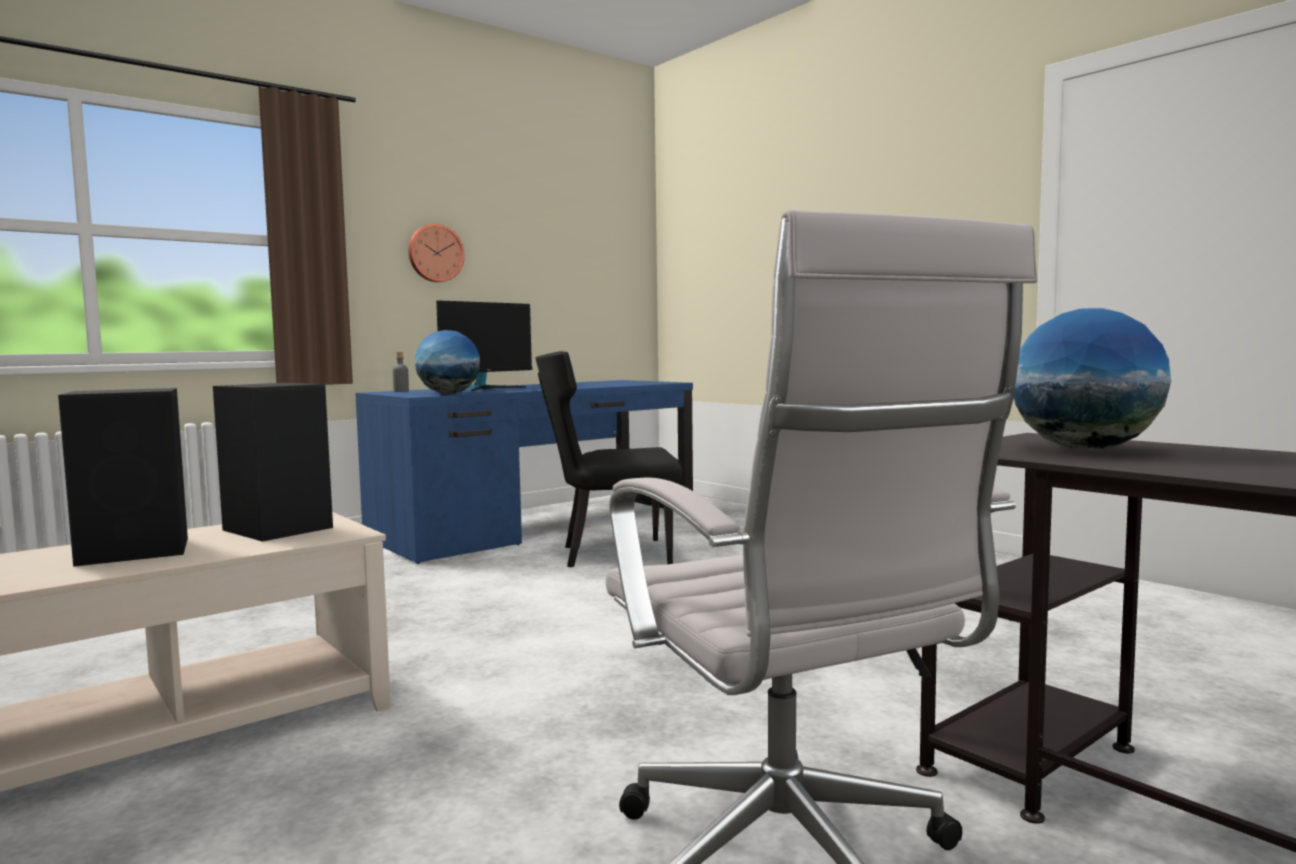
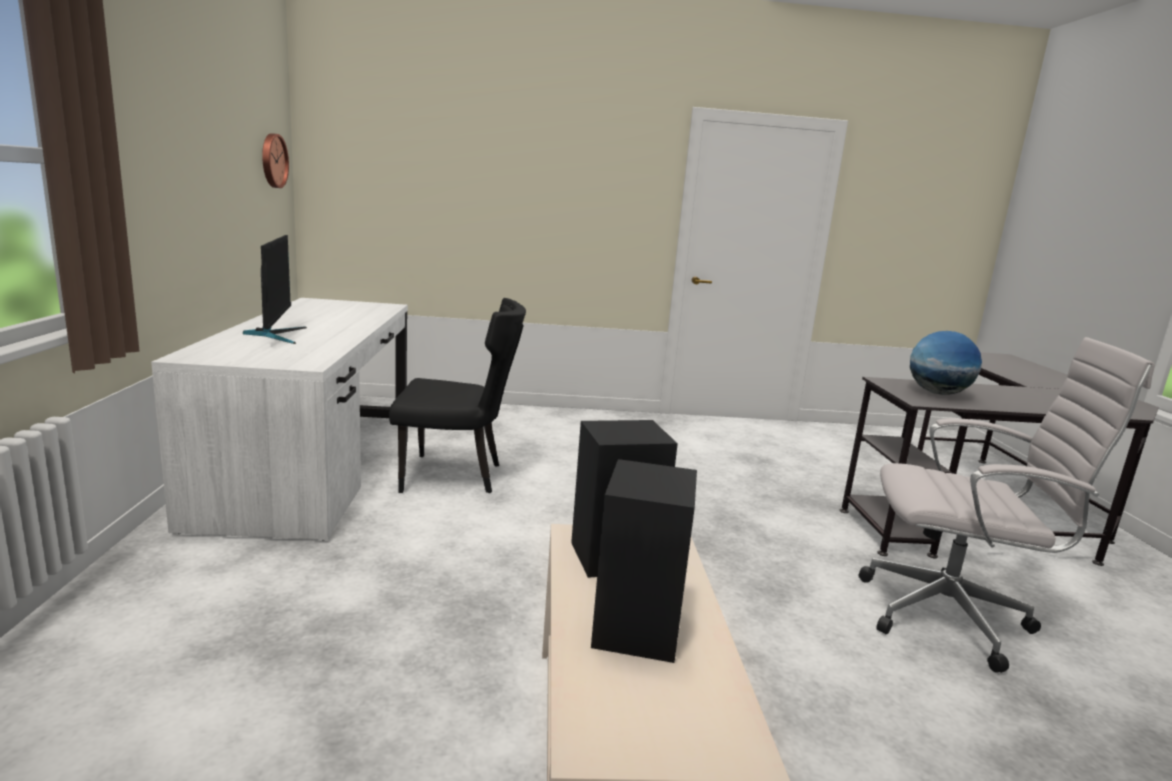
camera: 55 degrees left, 10 degrees up
(401, 391) = (210, 353): grey bottle -> none
(435, 253) = (165, 167): wall clock -> wall clock (272, 160)
(448, 393) = (314, 355): globe -> none
(538, 526) = (314, 463): blue desk -> white desk
(611, 554) = (456, 476): black chair -> black chair turned 120 degrees counterclockwise

